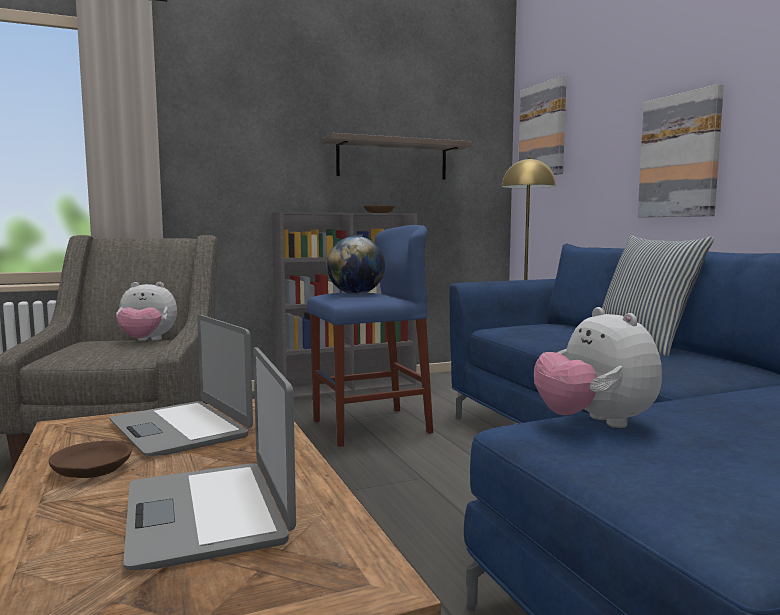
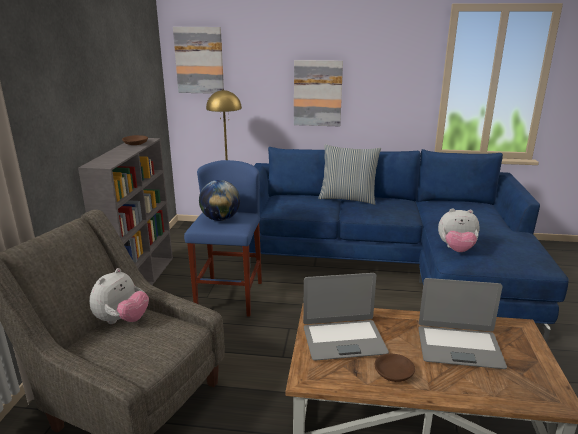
camera: 60 degrees left, 15 degrees up
(392, 159) = (122, 95): shelf -> none

